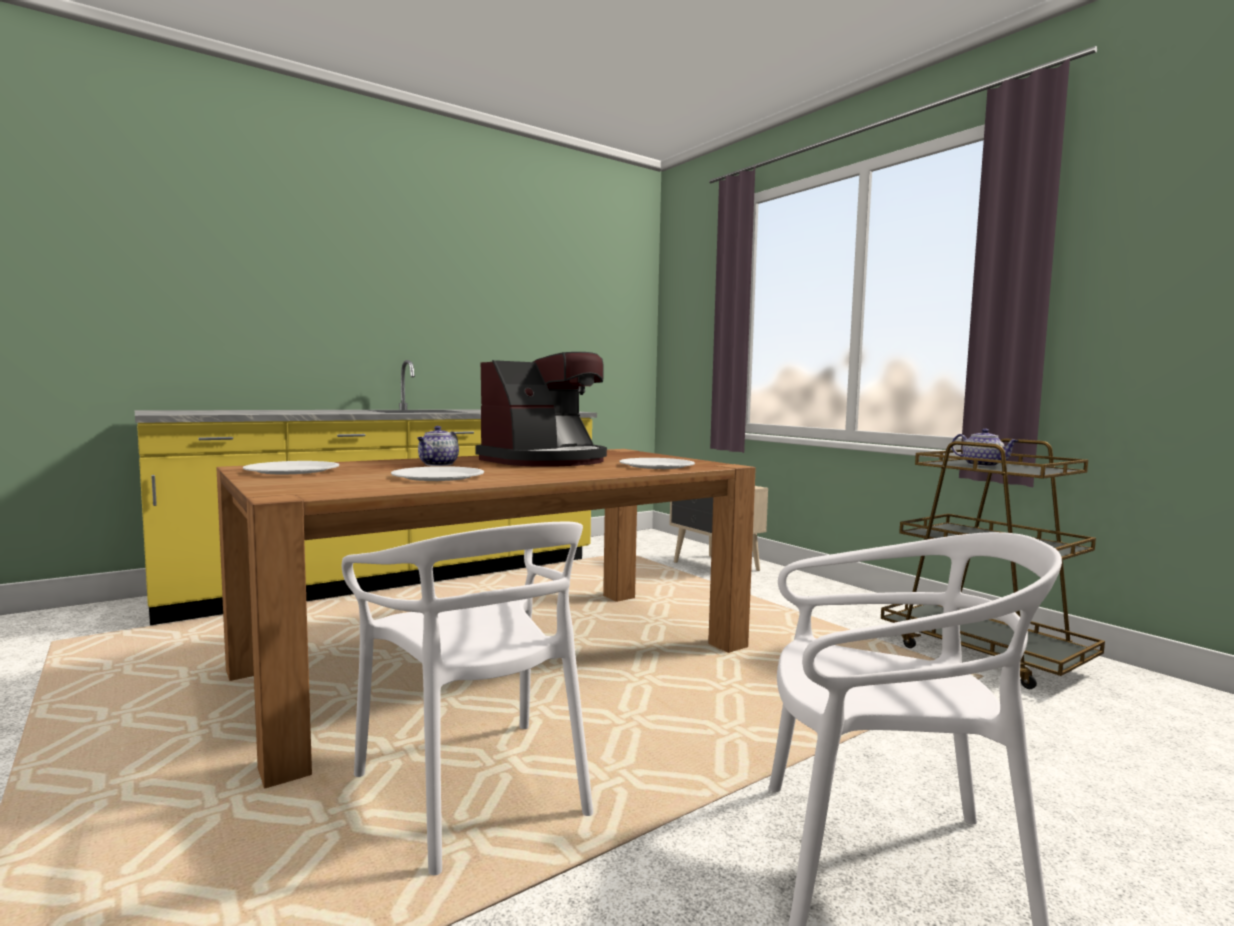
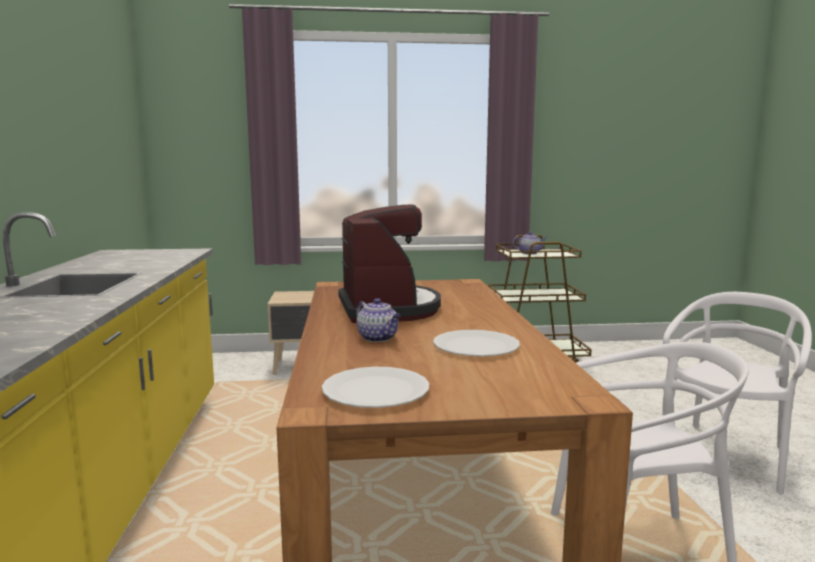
camera: 60 degrees left, 5 degrees up
(656, 466) = (454, 292): white plate -> none

